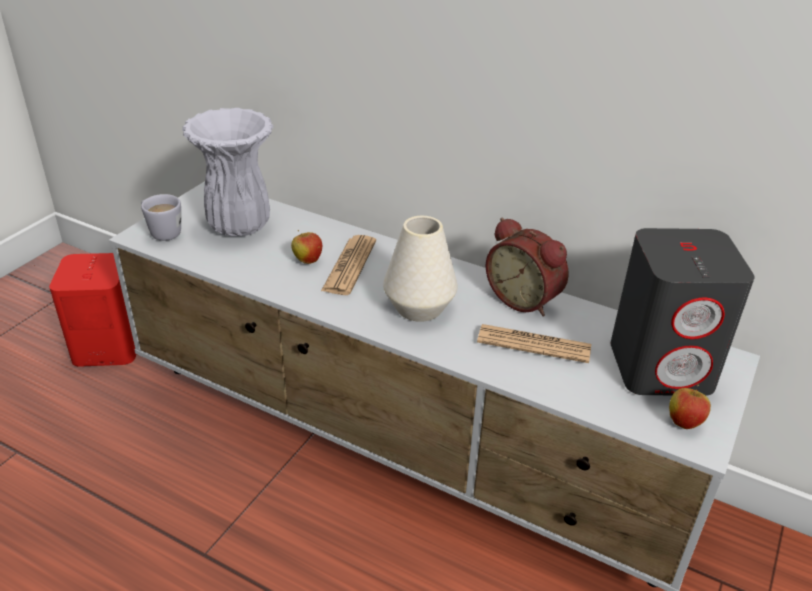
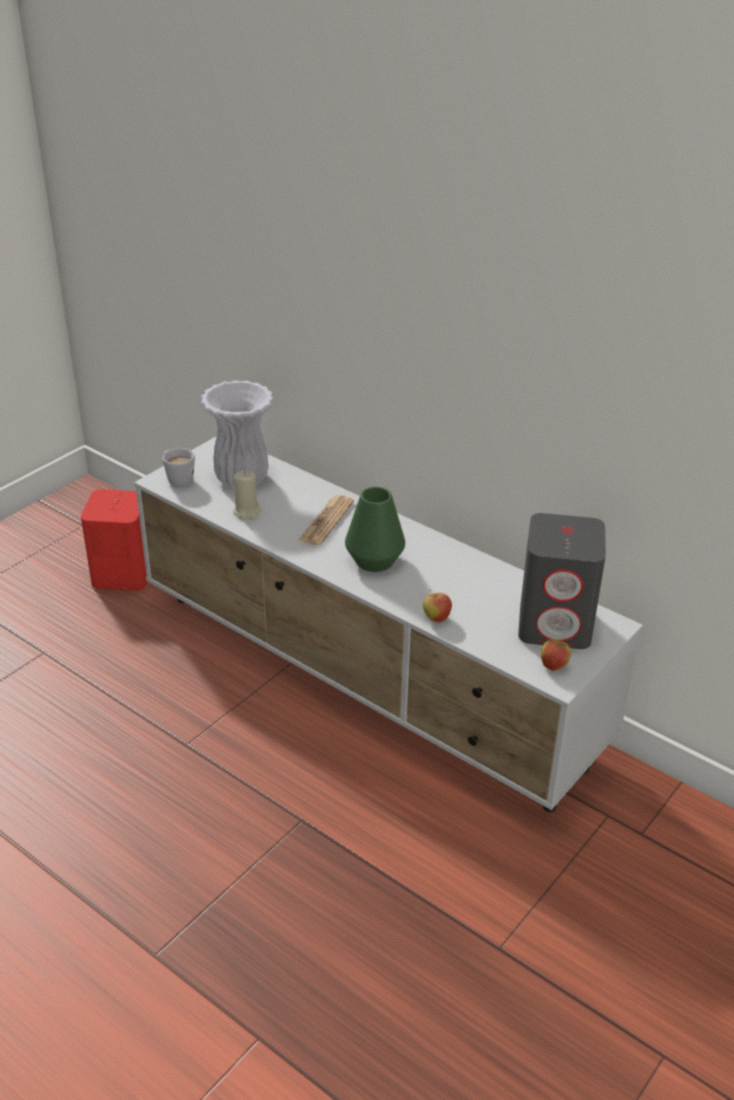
camera: 10 degrees right, 0 degrees up
(252, 262) = (247, 511): none -> beige candle
(307, 260) = (292, 513): apple -> apple (436, 618)
(419, 307) = (374, 561): white vase -> green vase
(525, 299) = (464, 561): alarm clock -> none
(534, 344) = (458, 598): newspaper -> none

